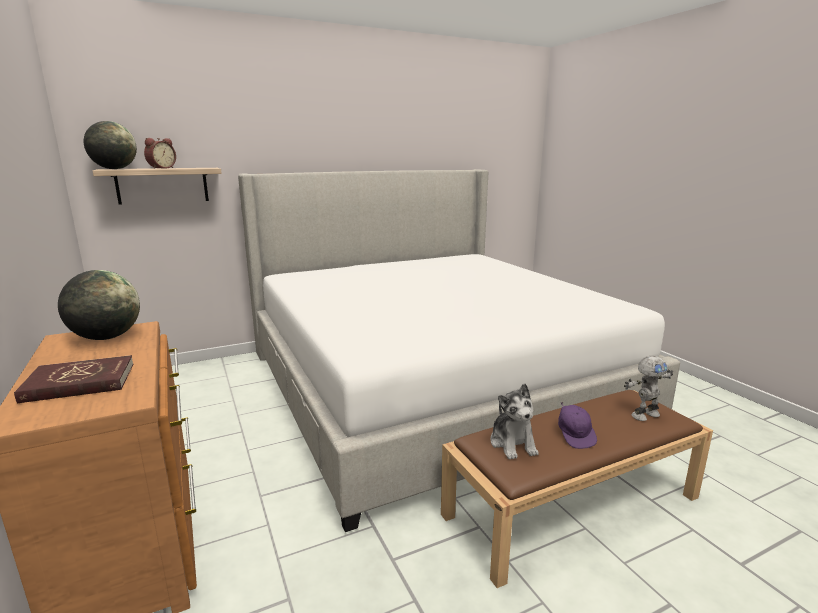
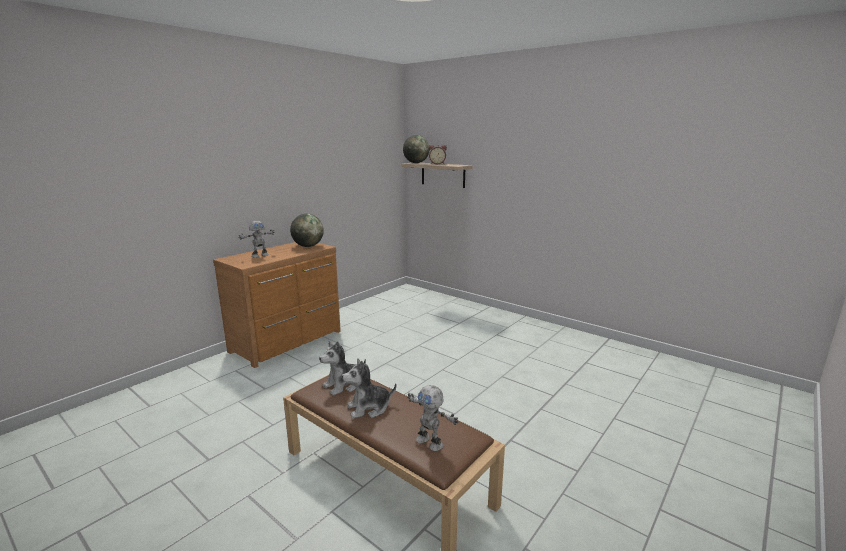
camera: 65 degrees right, 0 degrees up
(79, 383) = (259, 256): red book -> toy robot
(432, 384) = (511, 375): bed -> none
(575, 436) = (369, 408): purple cap -> plush toy

